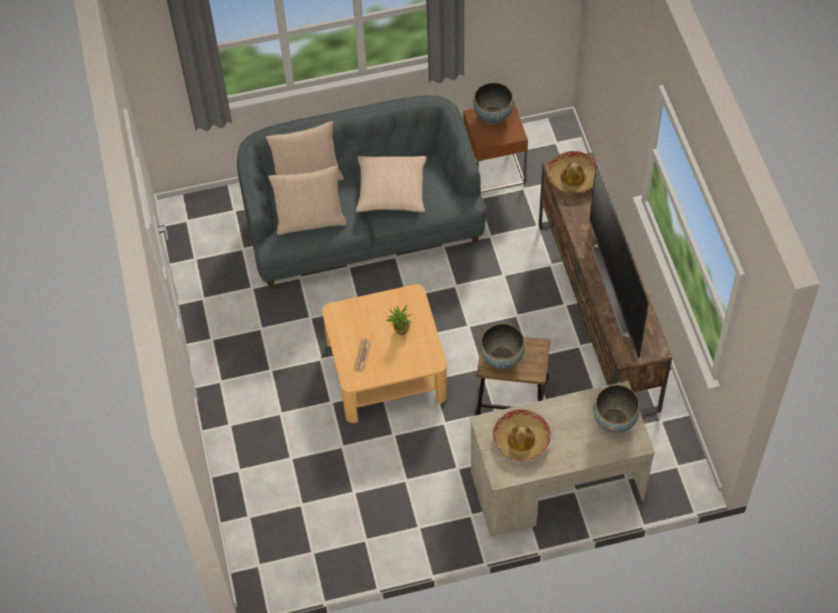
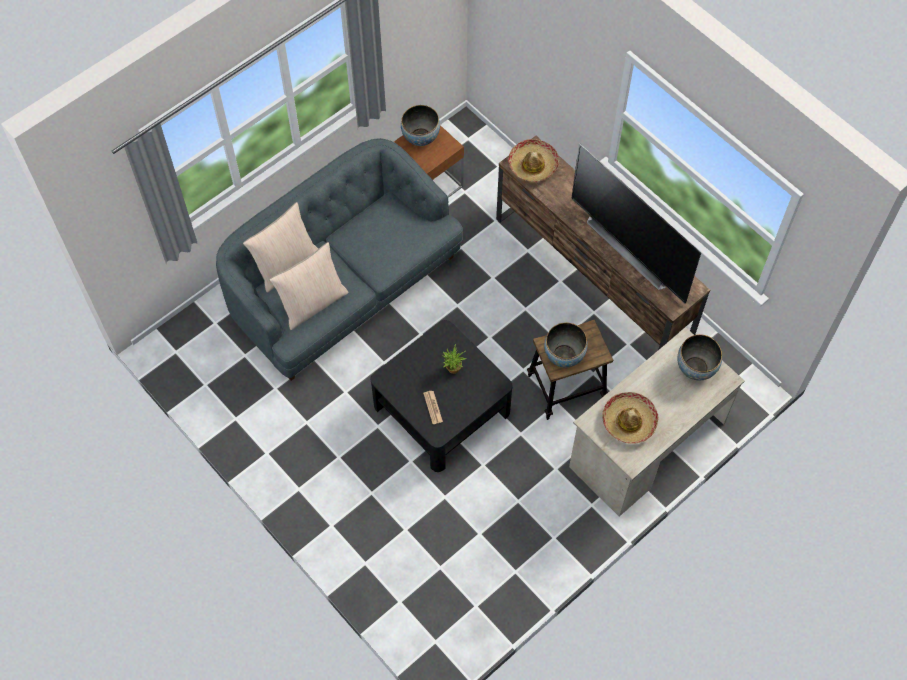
camera: 30 degrees left, 5 degrees up
(386, 369) = (441, 408): beige coffee table -> black coffee table
(391, 191) = (370, 244): beige pillow -> none

